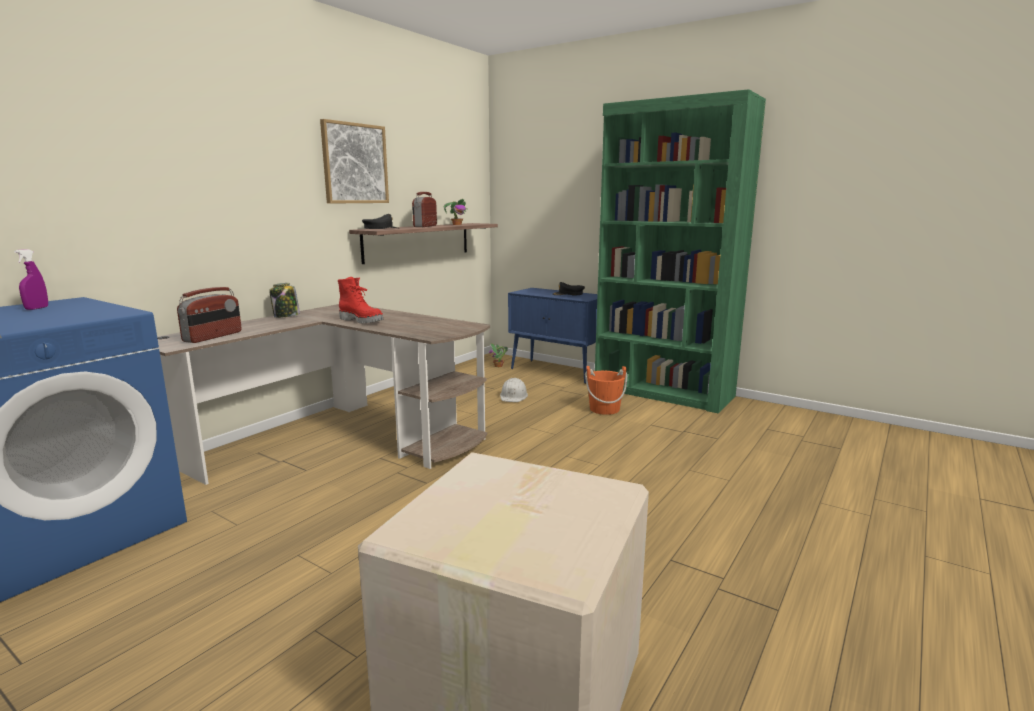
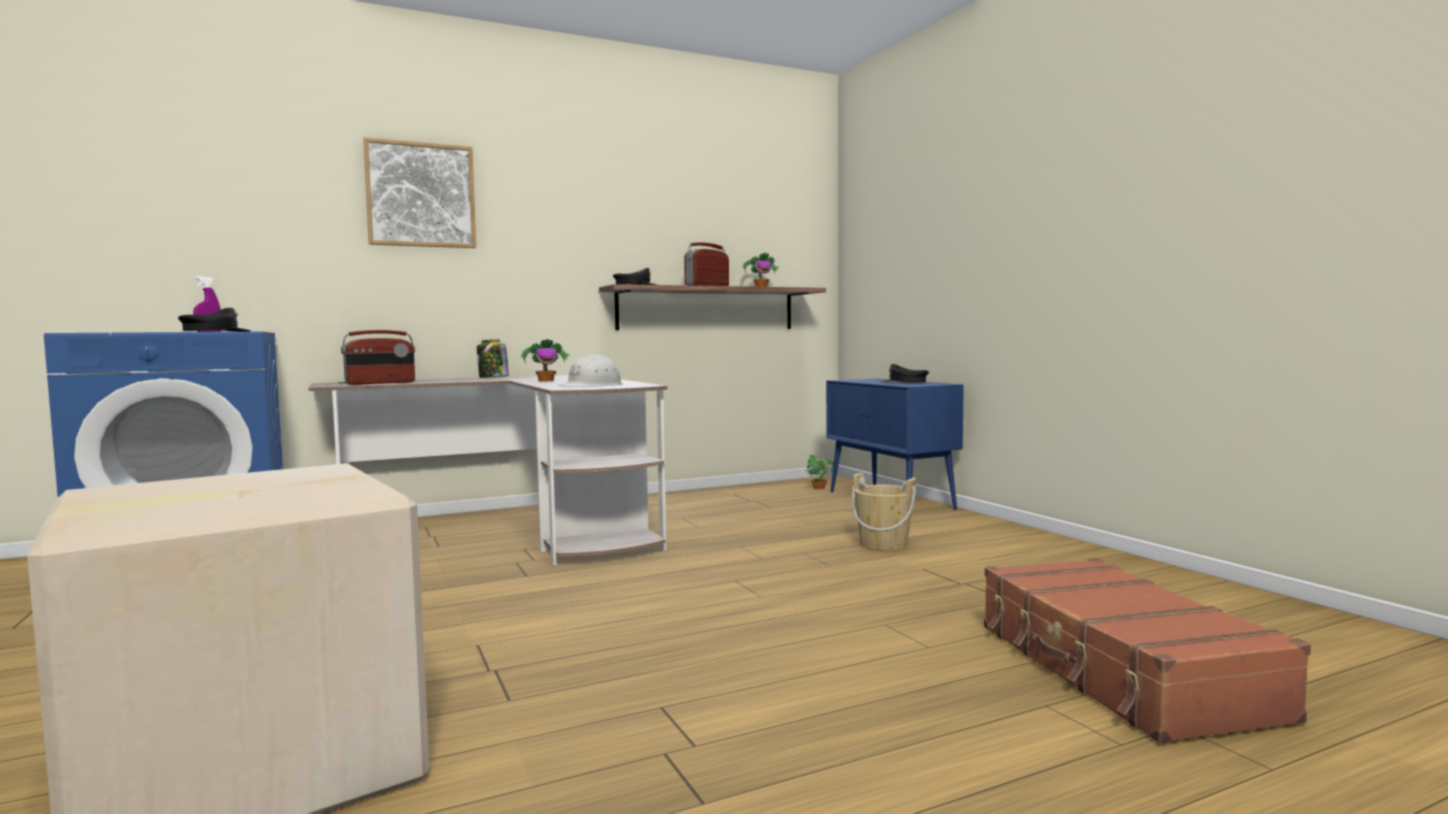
camera: 30 degrees right, 10 degrees down
(83, 314) = (215, 331): none -> black cap
(355, 163) = (612, 210): picture -> picture (421, 195)
(362, 321) = (546, 381): red boot -> potted plant
(513, 396) = (781, 517): white hard hat -> white hard hat (592, 386)
(604, 409) = (883, 544): orange bucket -> beige bucket
(663, 392) = (1016, 538): green bookcase -> none
(818, 473) = (1120, 670): none -> brown suitcase

